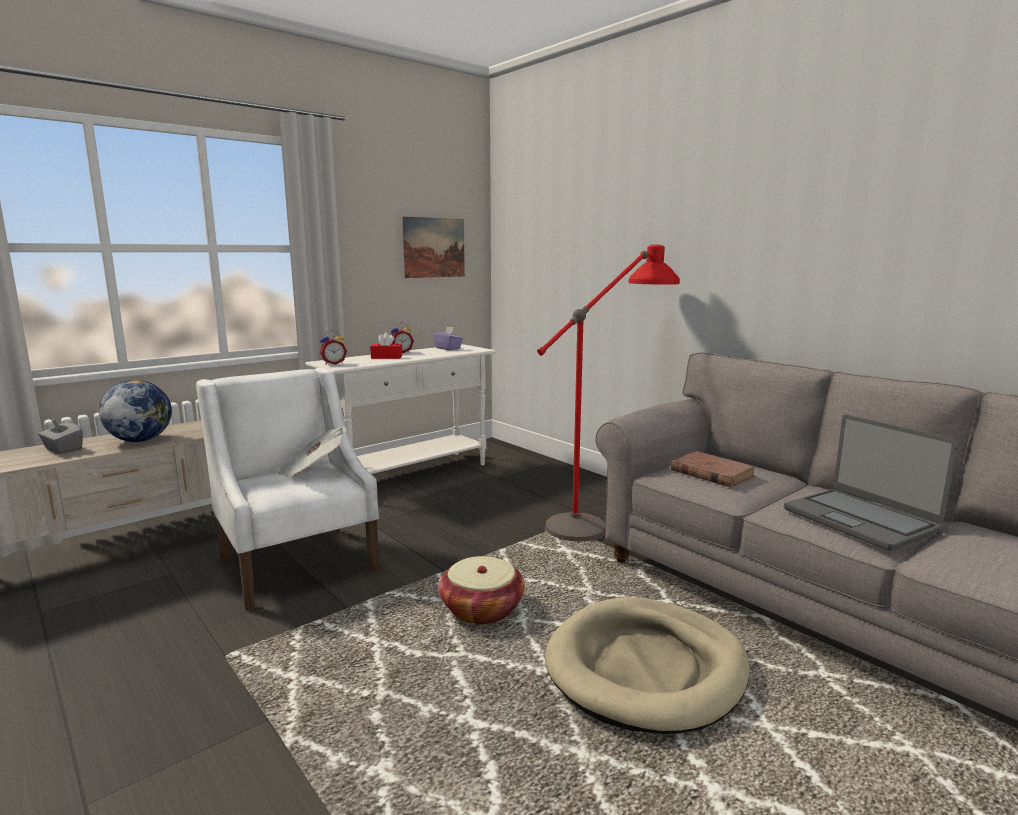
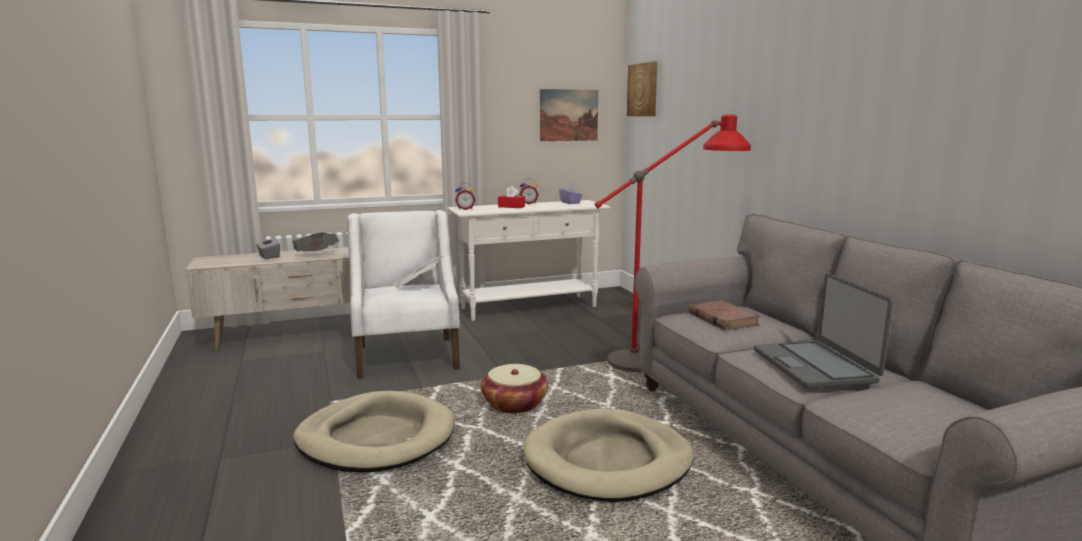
camera: 20 degrees right, 0 degrees up
(140, 440) = (316, 255): globe -> newspaper
(330, 702) = (376, 438): none -> beige dog bed
(516, 219) = (643, 90): none -> picture

